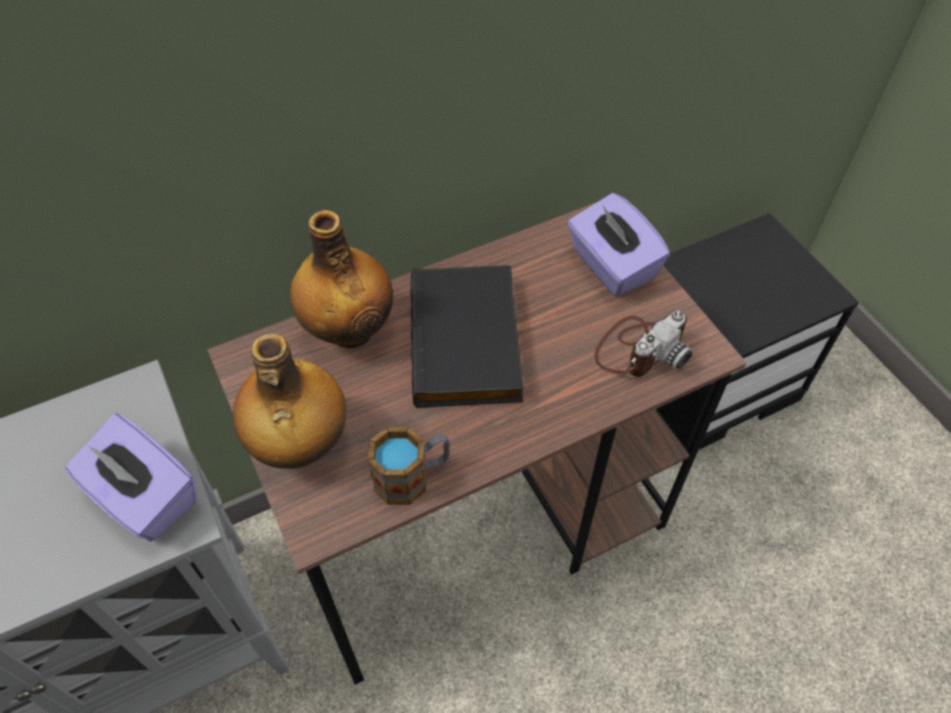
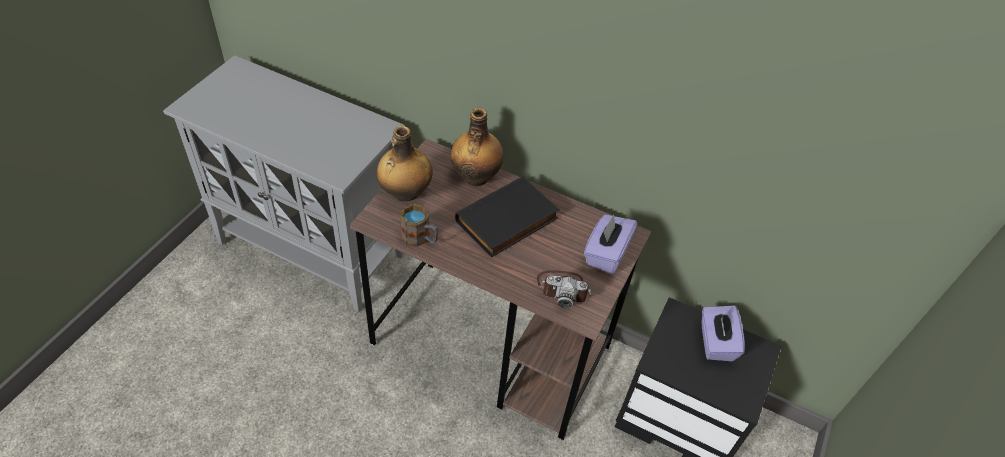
camera: 50 degrees right, 5 degrees down
(144, 497) = (342, 159): purple tissue box -> purple tissue box (715, 342)

